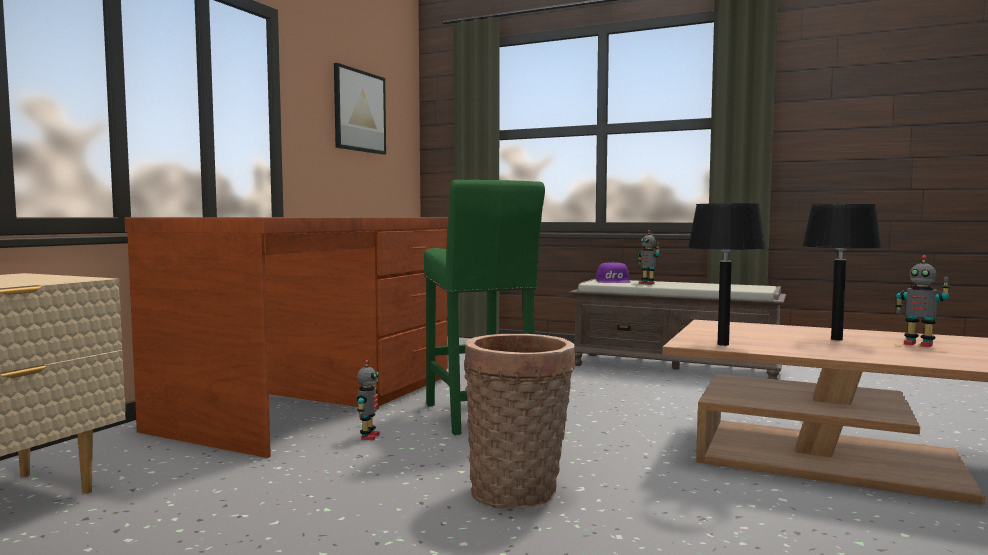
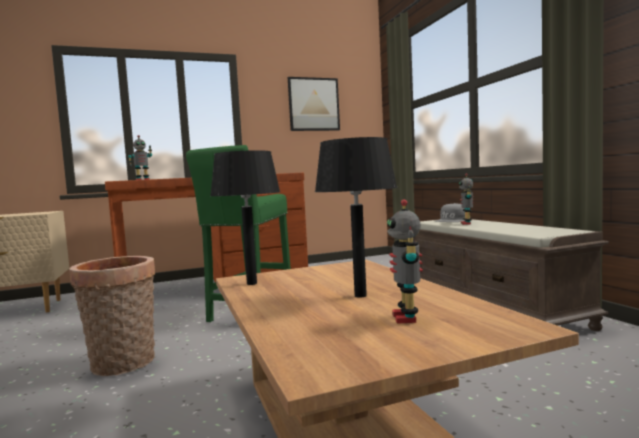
camera: 45 degrees right, 0 degrees up
(368, 436) = (176, 312): toy robot -> toy robot (142, 180)
(614, 281) = (453, 220): purple cap -> grey cap

